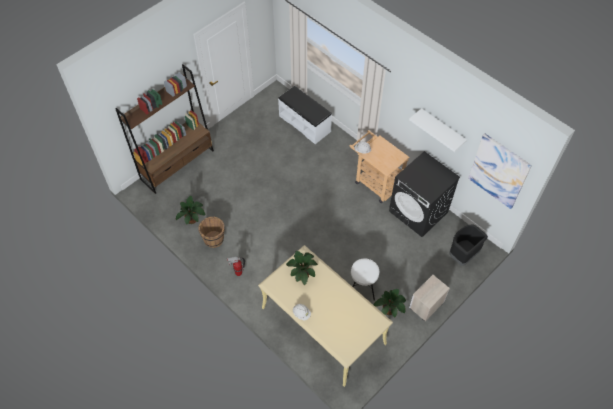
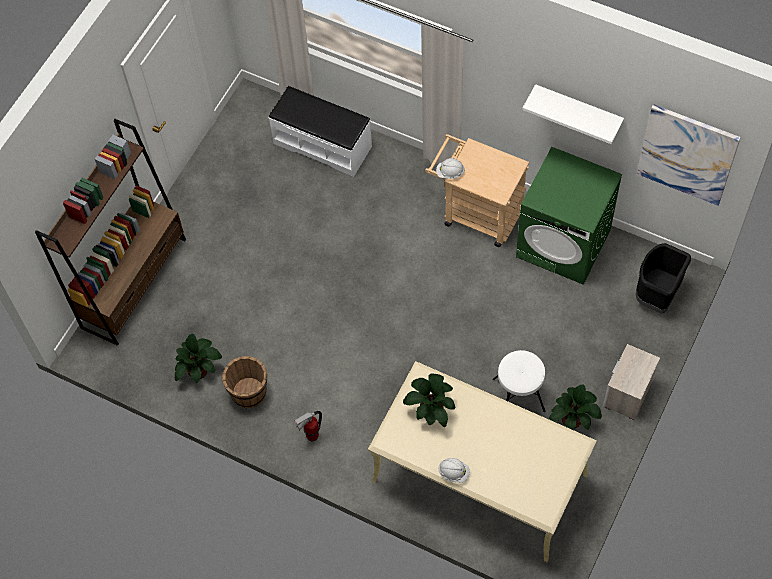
camera: 15 degrees left, 5 degrees up
(418, 212) = (564, 244): black washing machine -> green washing machine

